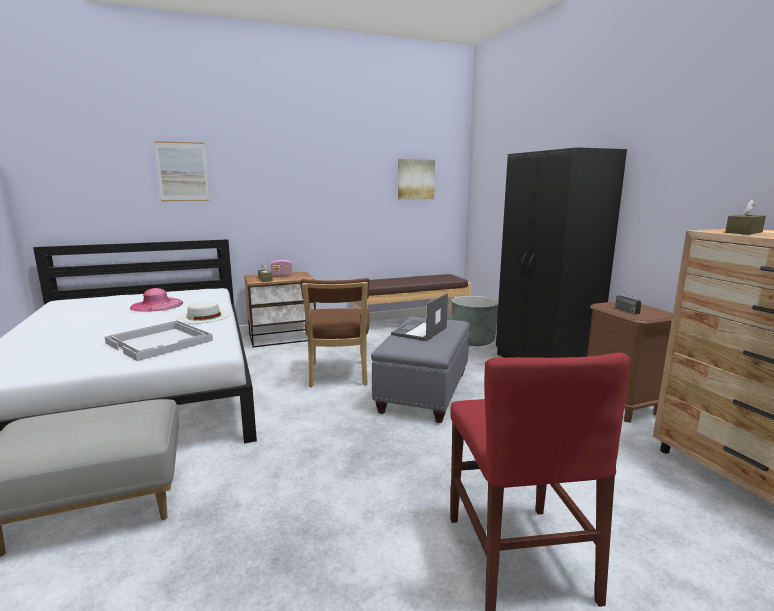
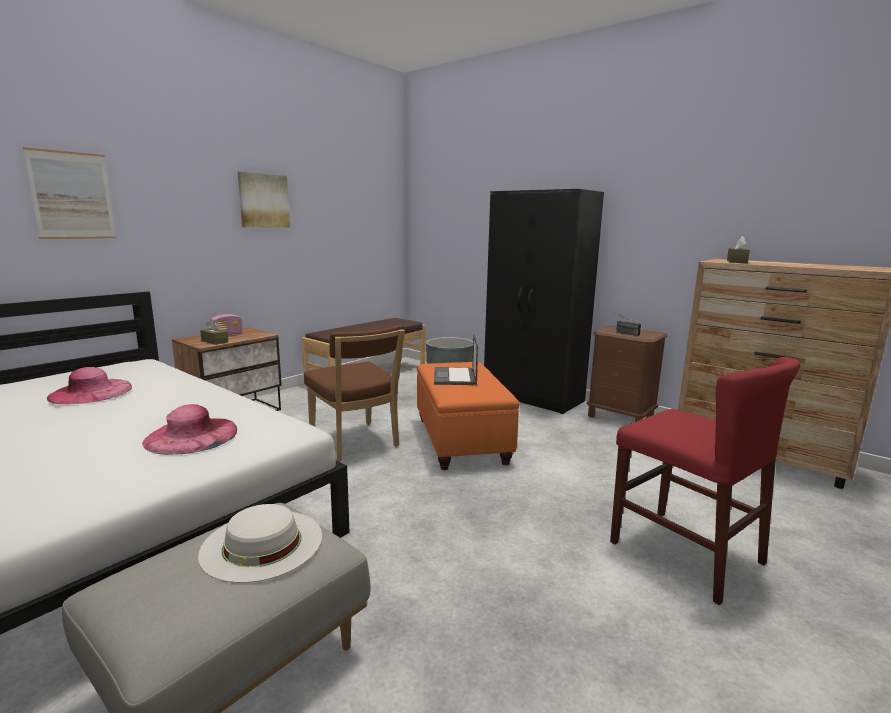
camera: 30 degrees left, 0 degrees up
(160, 342) = (191, 435): white tray -> pink hat
(204, 316) = (193, 395): white hat -> white hat (262, 544)
(415, 179) = (358, 214): picture -> picture (263, 200)
(423, 392) = (461, 440): grey ottoman -> orange ottoman

